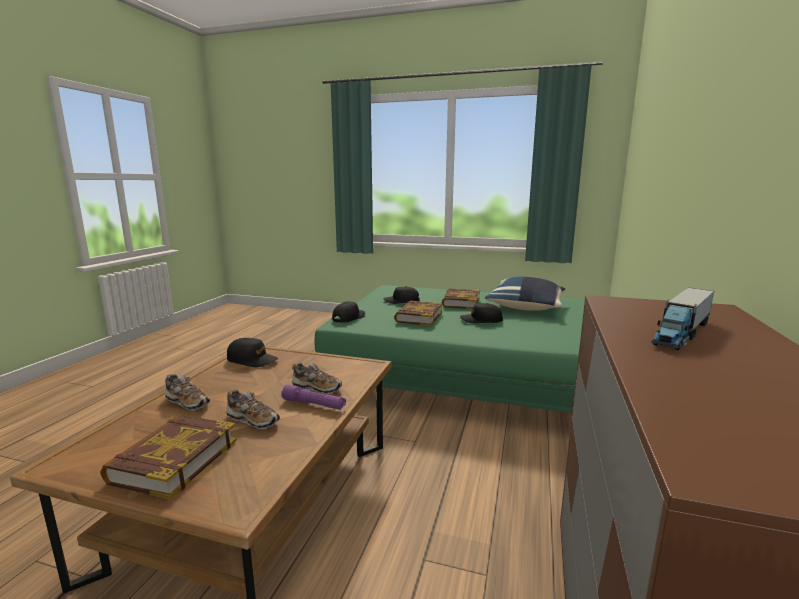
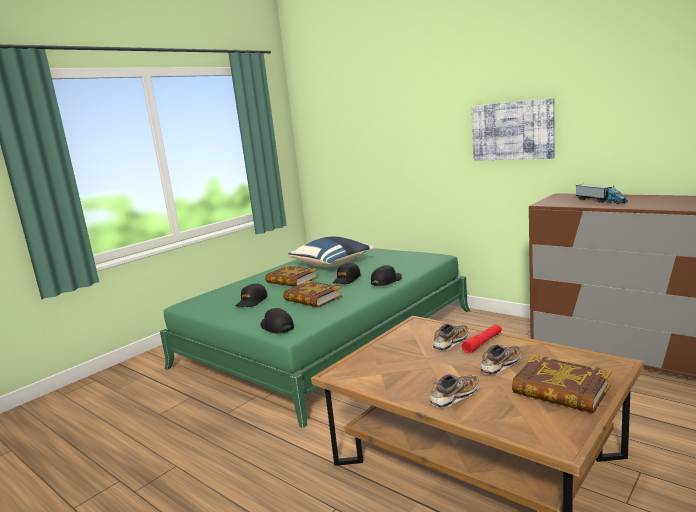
camera: 65 degrees left, 0 degrees up
(252, 360) = (367, 371): black cap -> black cap (386, 281)
(313, 404) = (483, 343): purple flashlight -> red flashlight
(733, 166) = (512, 131): none -> picture

